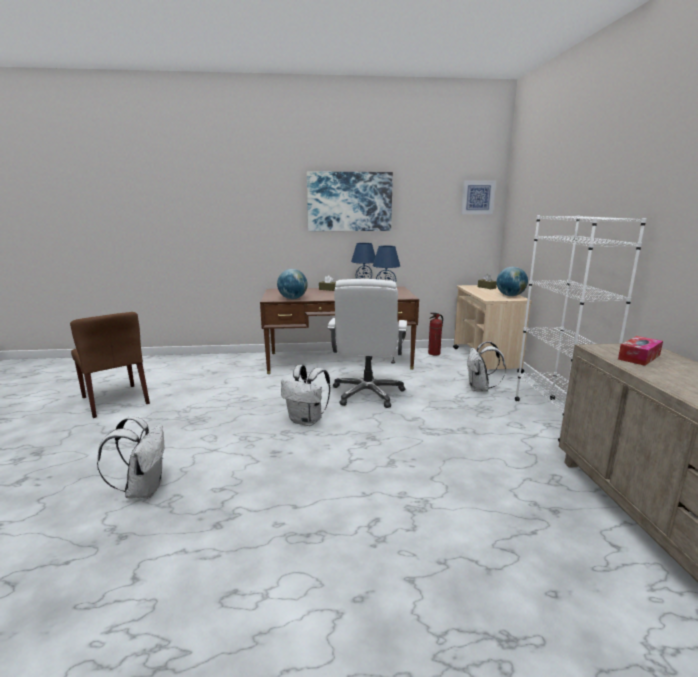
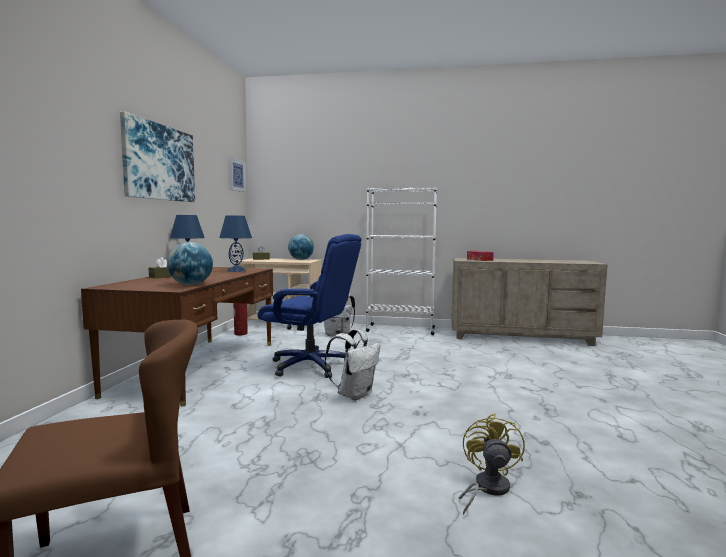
camera: 75 degrees left, 10 degrees down
(143, 489) = (487, 489): white backpack -> yellow fan
(367, 393) = (311, 366): white office chair -> blue office chair

